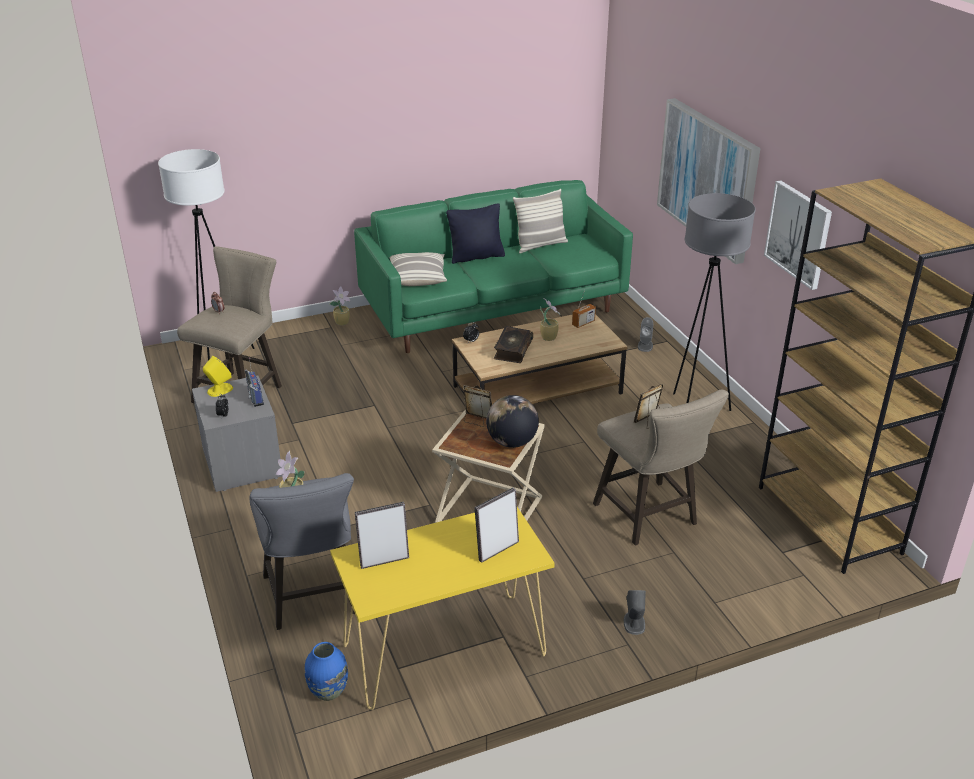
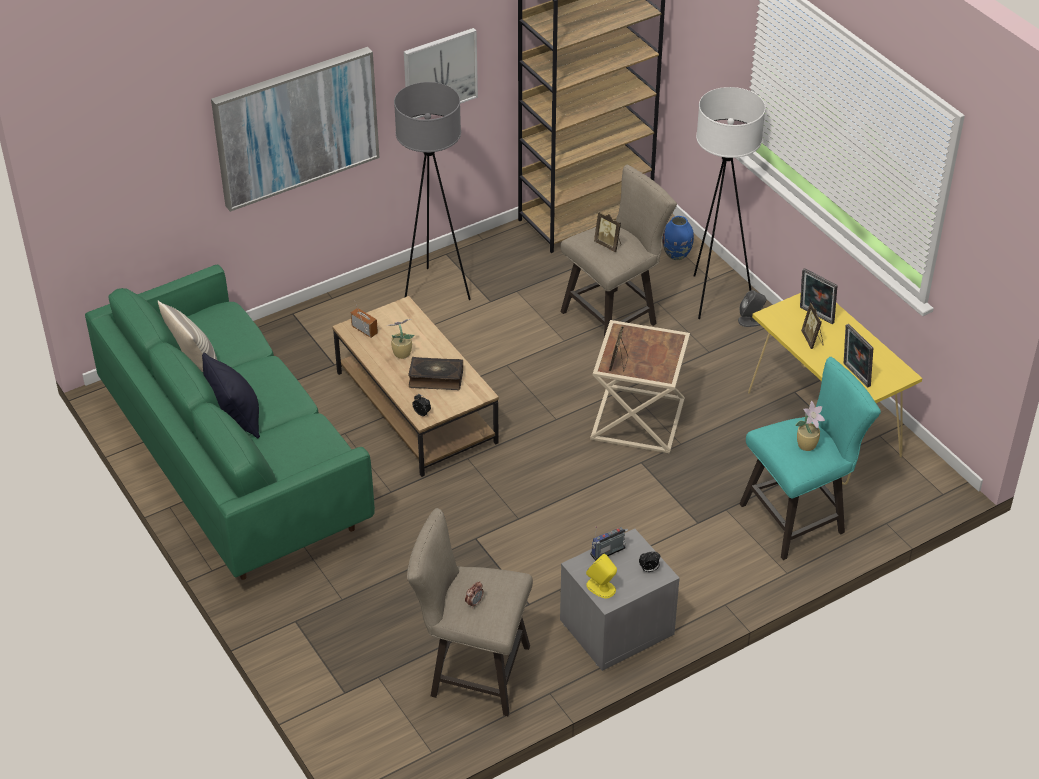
camera: 100 degrees left, 10 degrees up
(220, 353) = (383, 724): white floor lamp -> white floor lamp (714, 297)
(313, 599) = (799, 517): grey stool -> turquoise stool
(328, 692) = (895, 484): blue vase -> blue vase (677, 255)
(342, 322) = (281, 611): potted plant -> none
(417, 278) = (304, 465): pillow -> none
(455, 539) = (812, 340): none -> picture frame
(512, 442) = (646, 337): globe -> none
(645, 346) = (306, 330): grey speaker -> none

